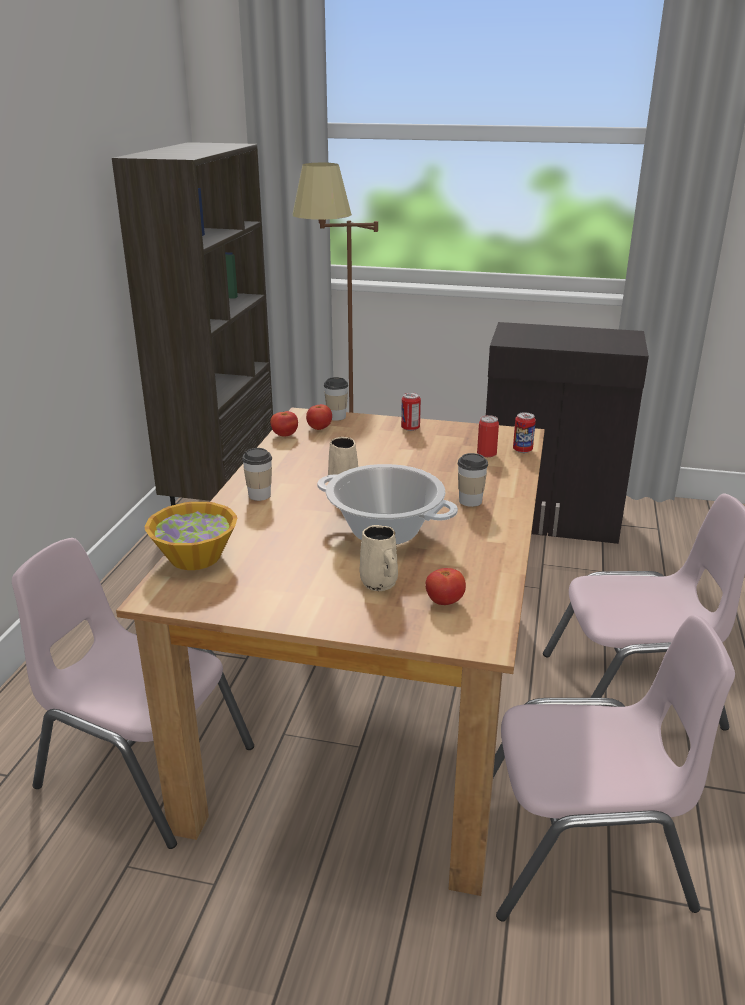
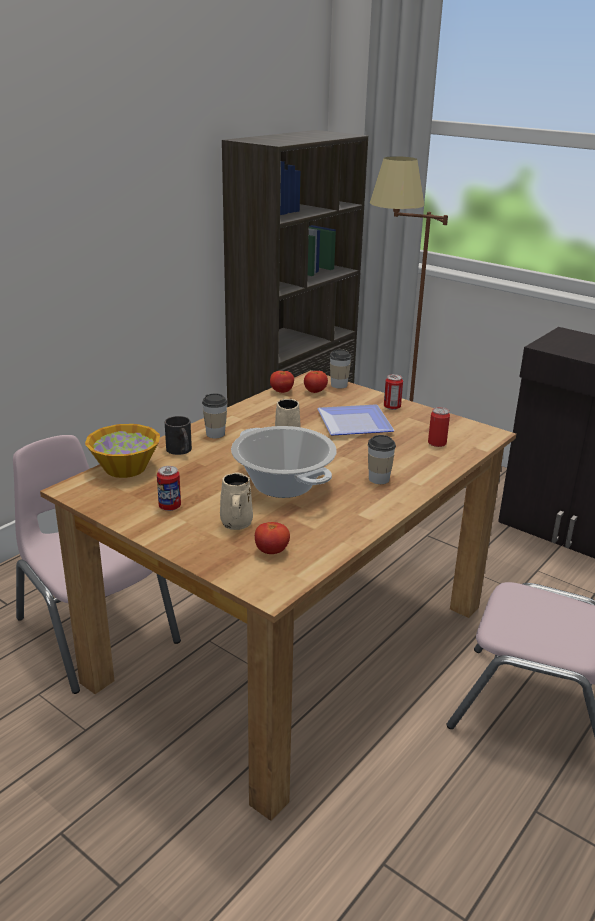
camera: 25 degrees right, 0 degrees up
(240, 522) = (181, 451): none -> black mug
(391, 450) = (356, 422): none -> plate
(522, 450) = (473, 447): can -> can (170, 507)
(581, 850) = (383, 822): pink chair -> none

